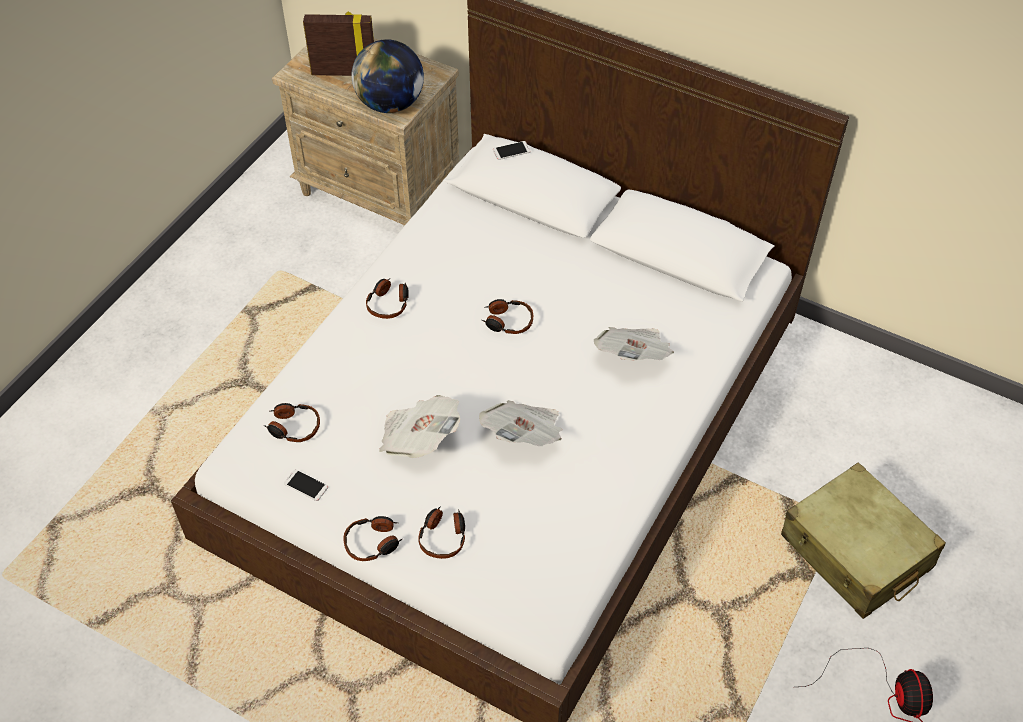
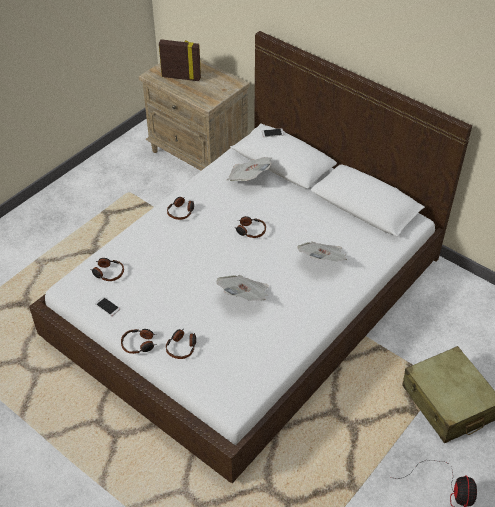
camera: 10 degrees right, 5 degrees down
(390, 104) = (204, 97): globe -> none
(419, 438) = (180, 289): newspaper -> newspaper (248, 178)

